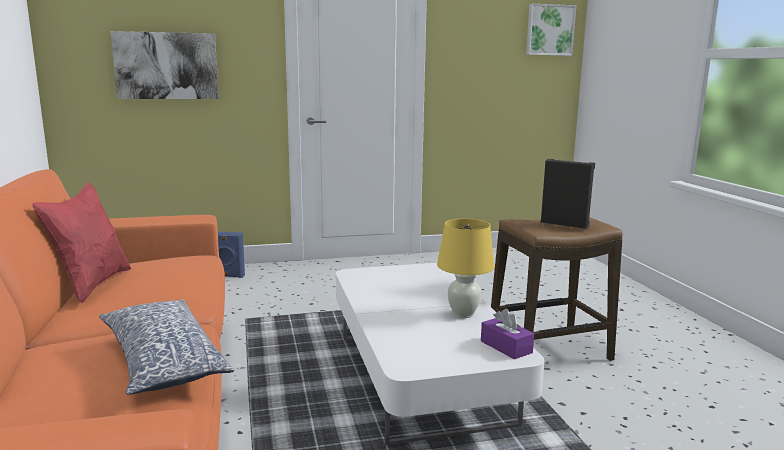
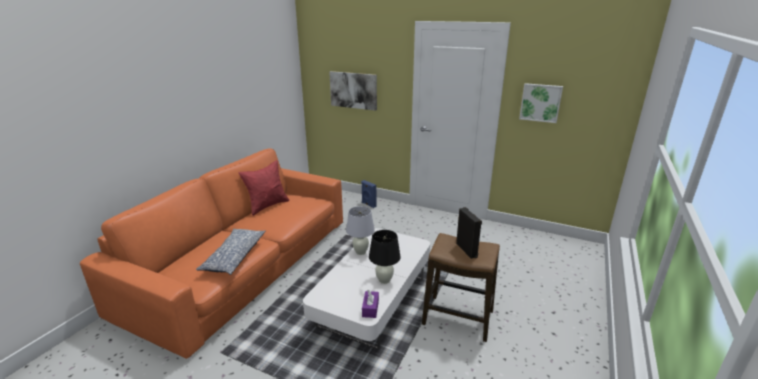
camera: 40 degrees right, 10 degrees up
(370, 298) = (360, 252): none -> white table lamp
(463, 314) = (384, 280): yellow table lamp -> black table lamp
(549, 30) = (610, 83): picture -> picture (540, 102)

